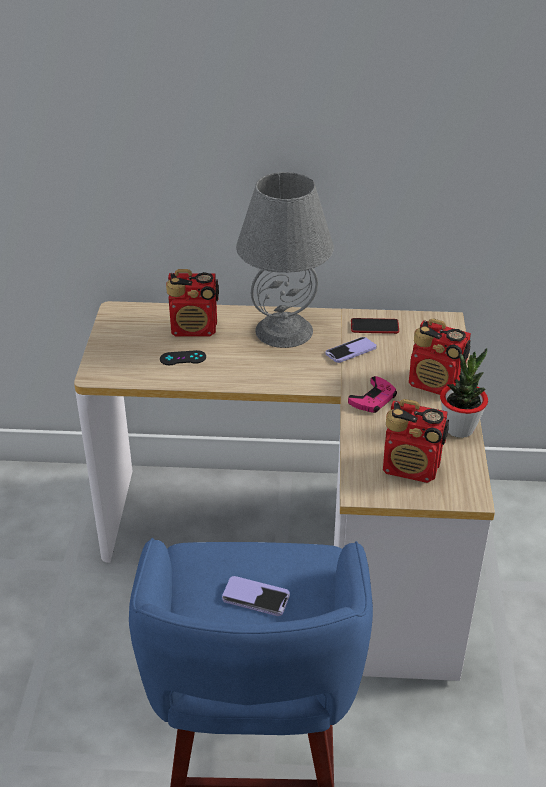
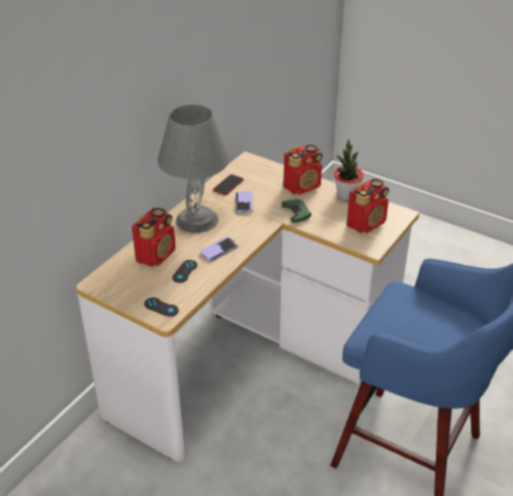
camera: 60 degrees left, 0 degrees up
(110, 366) = (161, 307): none -> black game controller
(256, 597) = (423, 322): phone -> phone (219, 250)
(373, 399) = (296, 213): pink game controller -> green game controller

